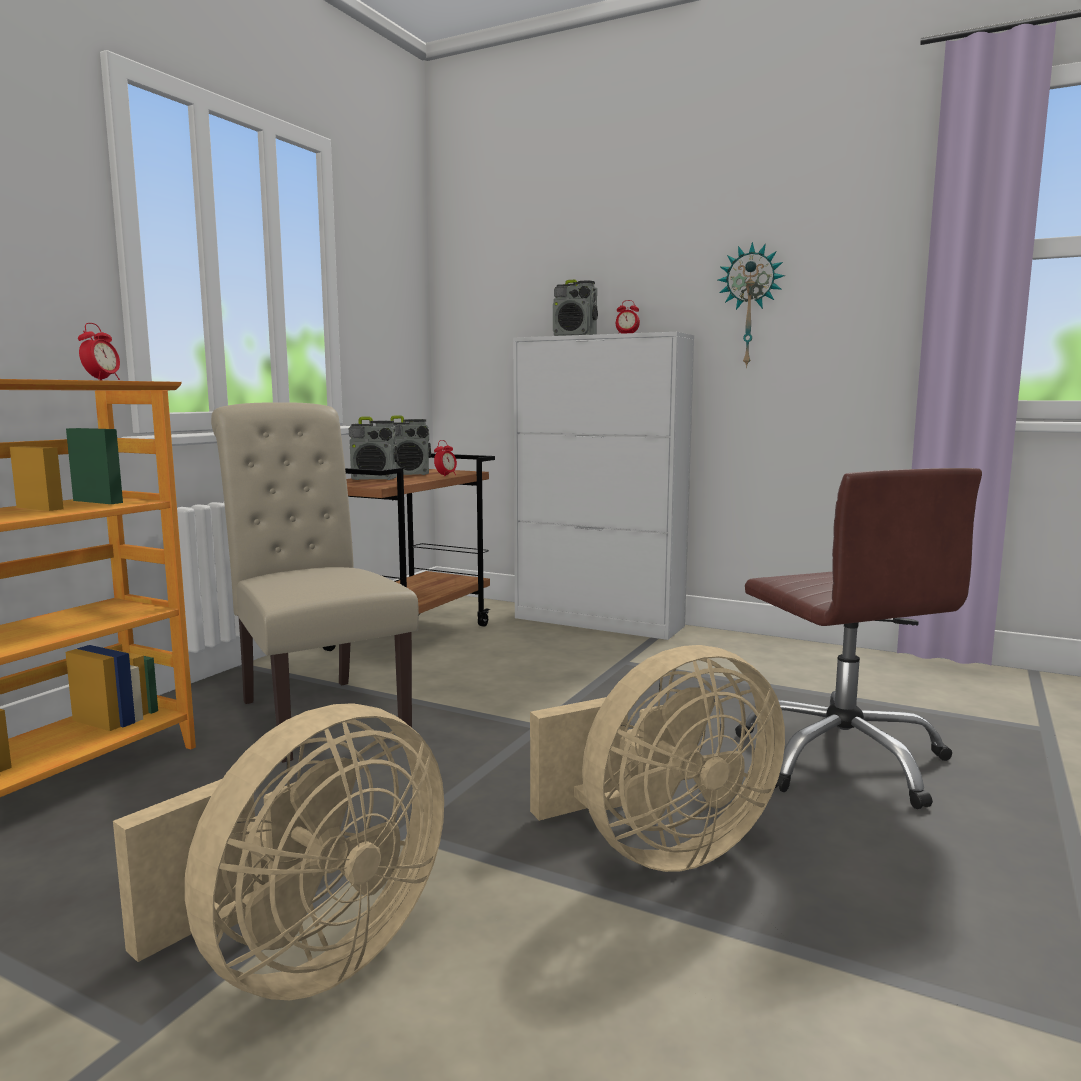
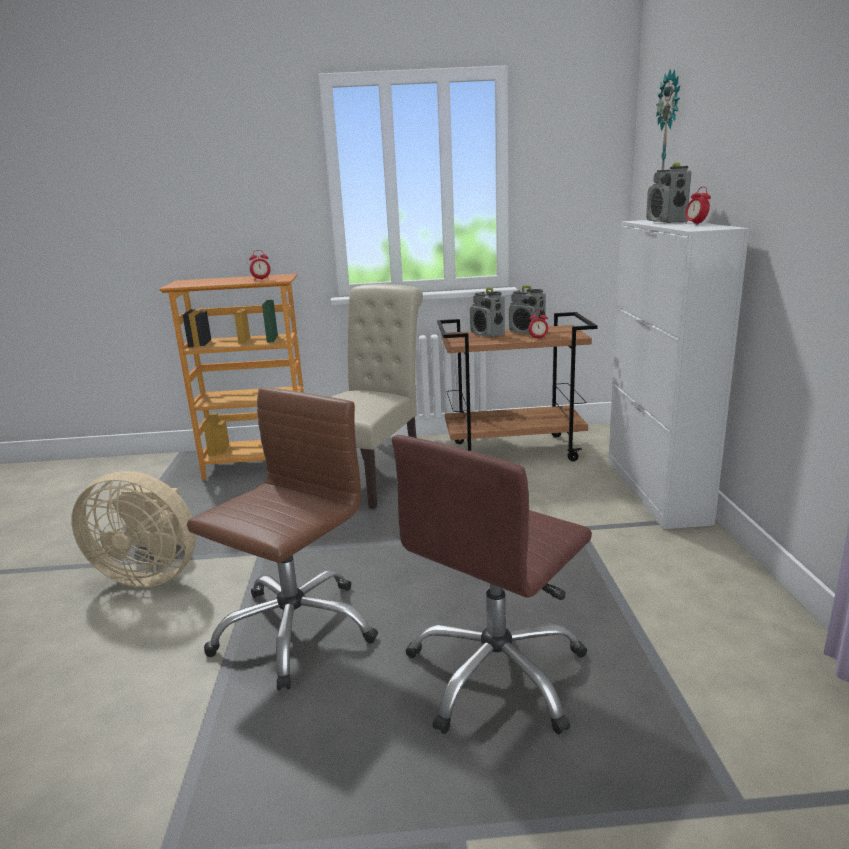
camera: 60 degrees right, 10 degrees up
(659, 849) = (294, 629): beige fan -> brown office chair
(750, 306) = (795, 198): wall clock -> wall clock (670, 126)

